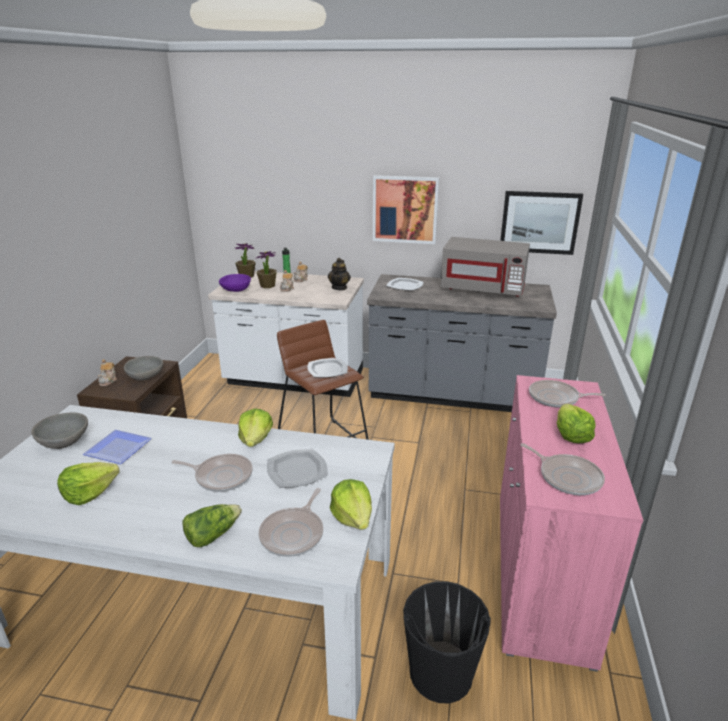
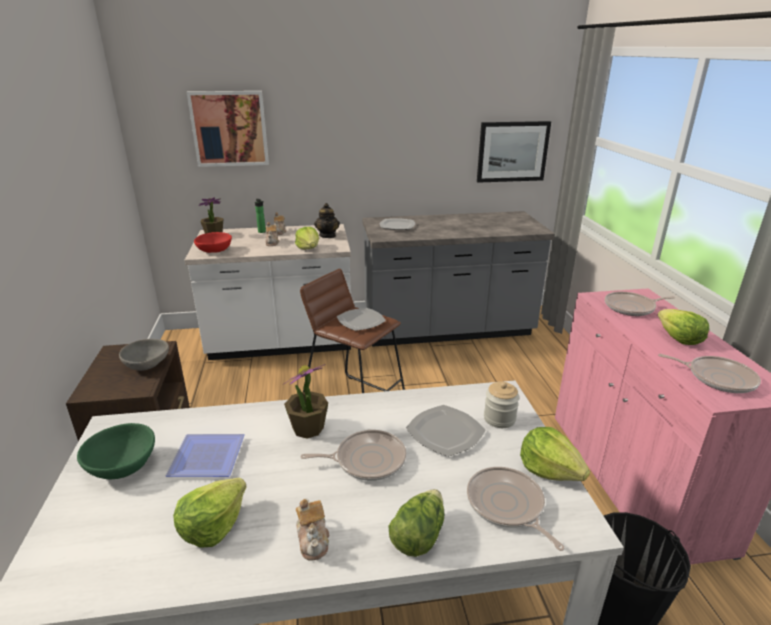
camera: 20 degrees left, 0 degrees up
(64, 442) = (123, 467): grey bowl -> green bowl
(108, 381) = (100, 378): teapot -> teapot (313, 540)
(235, 290) = (214, 251): purple bowl -> red bowl
(256, 439) = (370, 408): lettuce -> lettuce (308, 248)
(267, 285) = (247, 242): potted plant -> potted plant (308, 428)
(294, 533) = (507, 506): frying pan -> frying pan turned 150 degrees clockwise
(350, 470) = (499, 418): none -> jar
(405, 209) = (383, 147): picture -> picture (229, 129)
(483, 289) = (472, 221): grey microwave -> none

